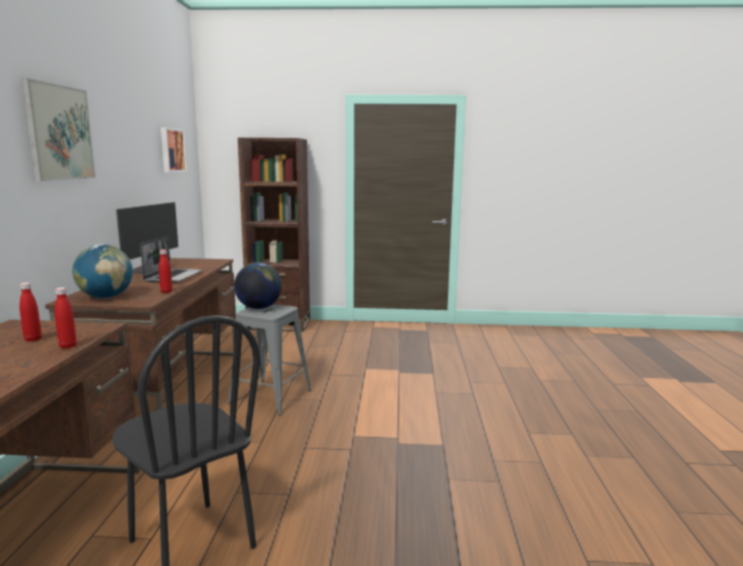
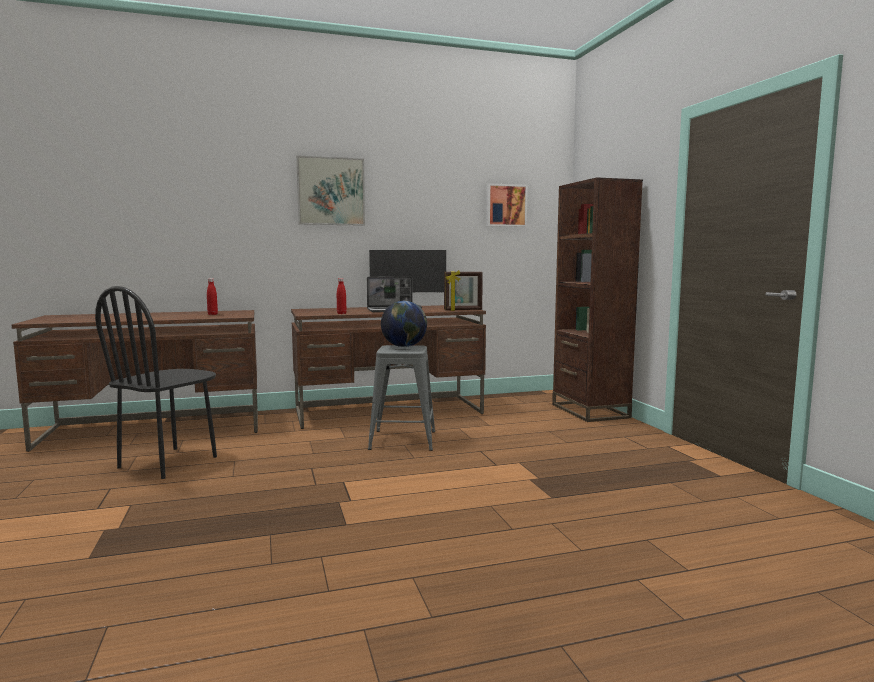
camera: 70 degrees right, 5 degrees down
(68, 346) = (199, 317): red bottle -> none
(106, 297) = (315, 311): globe -> none
(217, 262) = (463, 310): none -> picture frame

